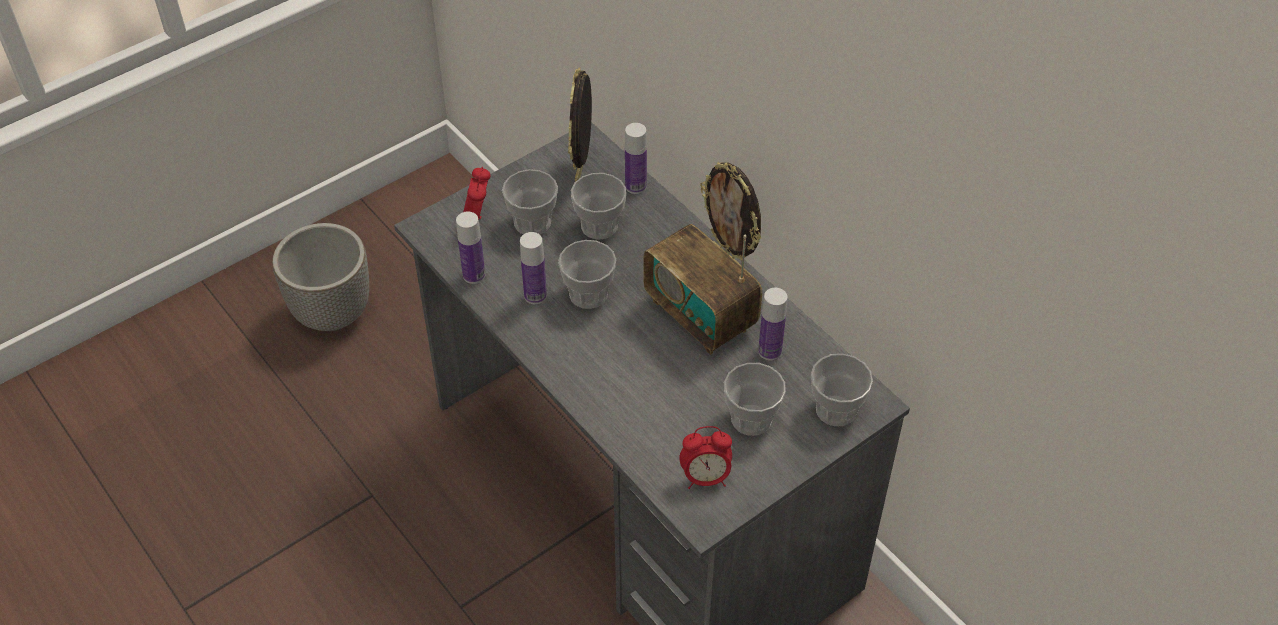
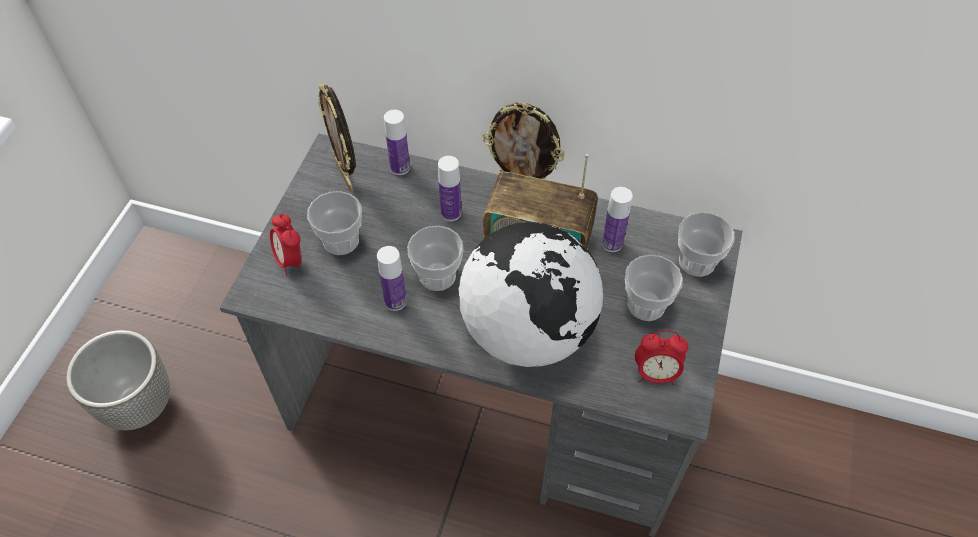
camera: 35 degrees left, 5 degrees up
(474, 275) = (328, 313): bottle -> bottle (451, 213)
(599, 226) = (398, 214): cup -> none
(625, 380) = (527, 331): none -> globe
(705, 478) = (656, 374): alarm clock -> alarm clock turned 45 degrees clockwise

